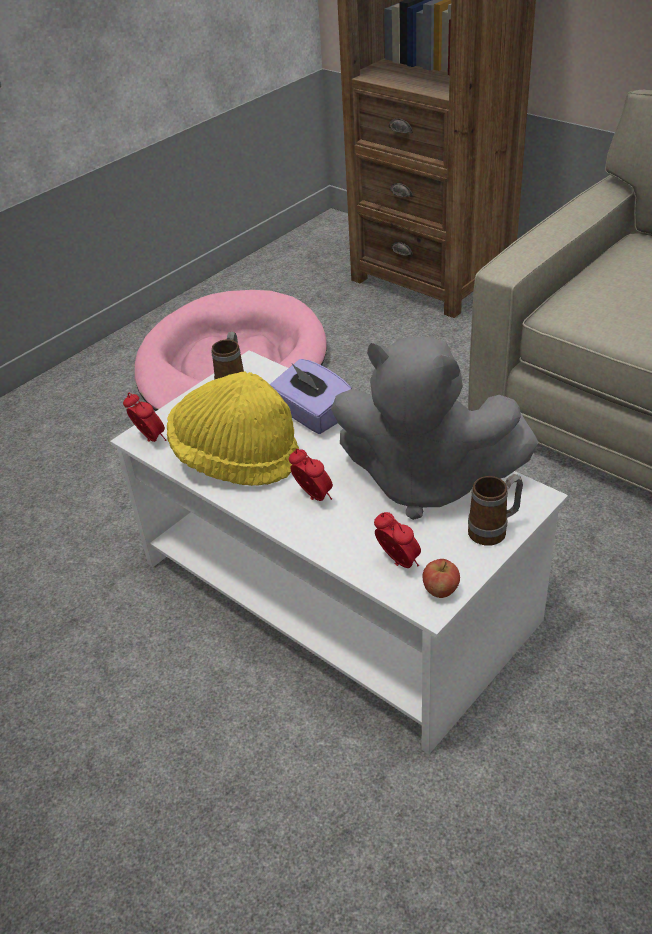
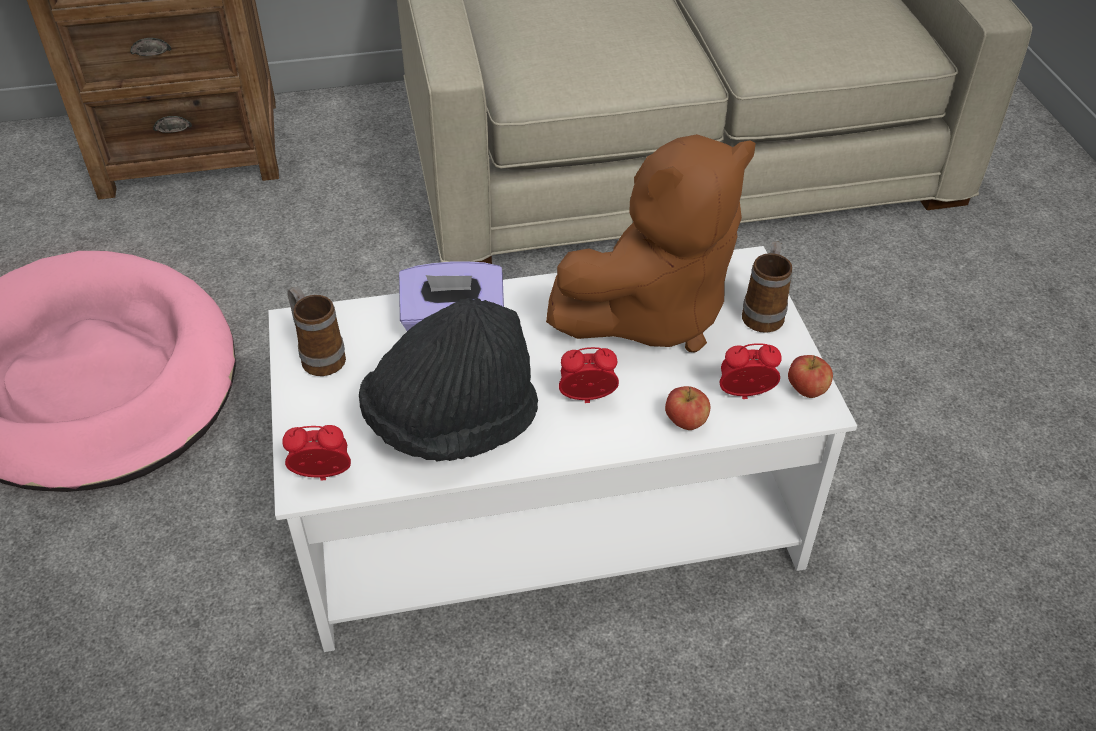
camera: 55 degrees left, 5 degrees up
(236, 458) = (452, 422): yellow hat -> black hat
(342, 549) = (685, 422): none -> apple
(425, 481) = (651, 313): grey plush toy -> brown plush toy

